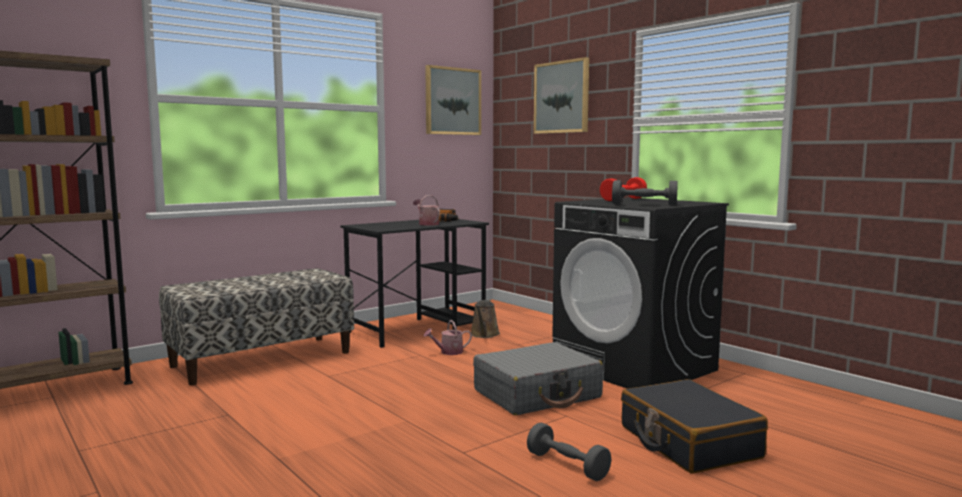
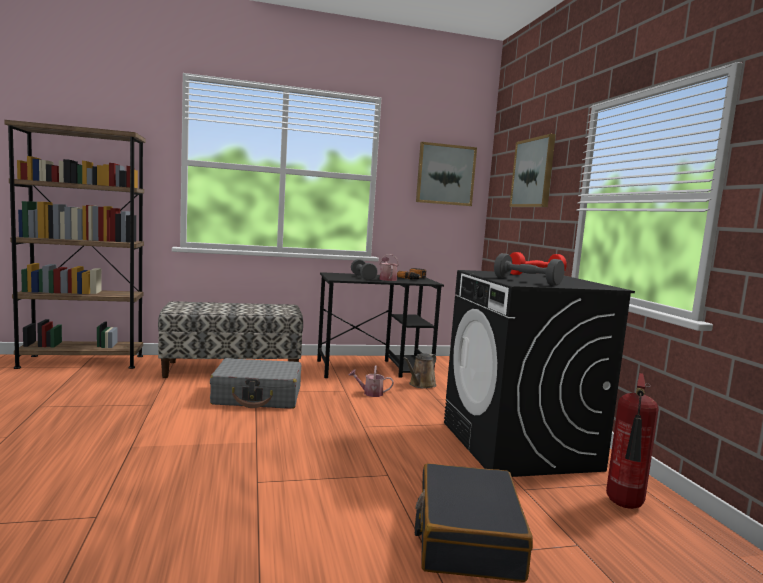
camera: 25 degrees right, 0 degrees up
(537, 394) = (390, 448): grey suitcase -> grey suitcase (258, 396)
(567, 466) = (321, 522): grey dumbbell -> grey dumbbell (363, 277)
(759, 391) = (625, 506): none -> fire extinguisher

